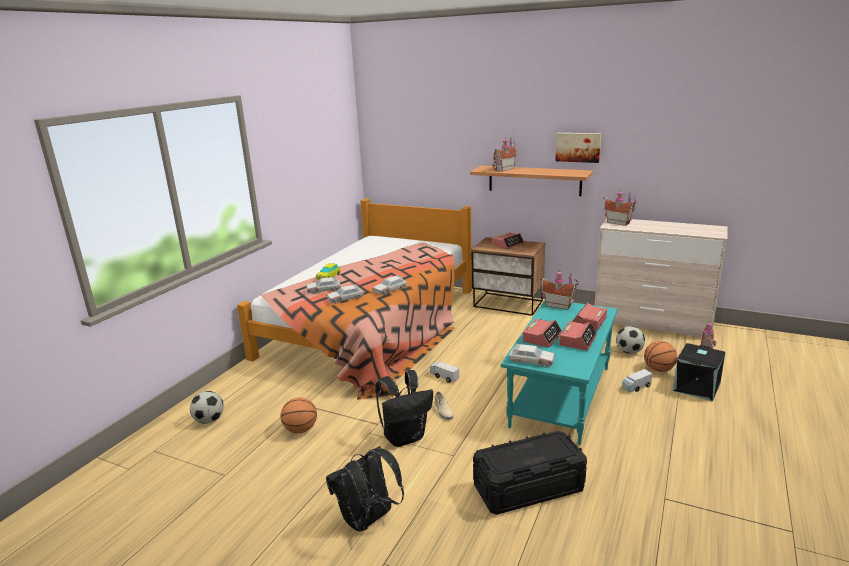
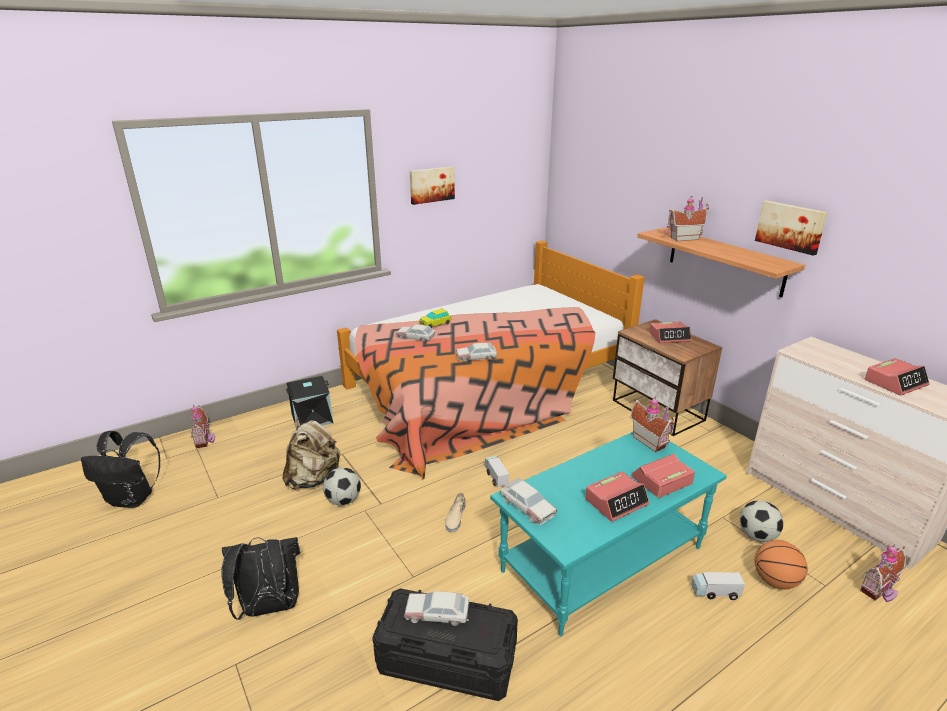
camera: 30 degrees right, 5 degrees up
(209, 420) = (259, 436): football -> football (343, 500)
(288, 159) = (431, 185): none -> picture
(301, 430) = (313, 479): basketball -> beige backpack
(345, 298) = (423, 354): toy car -> toy car (437, 613)
(405, 437) = (390, 531): black backpack -> black backpack (133, 499)
(542, 337) = (576, 480): alarm clock -> alarm clock (895, 383)
(618, 222) = (817, 349): toy house -> toy house (205, 440)
(697, 388) = (809, 635): black storage box -> black storage box (312, 418)

